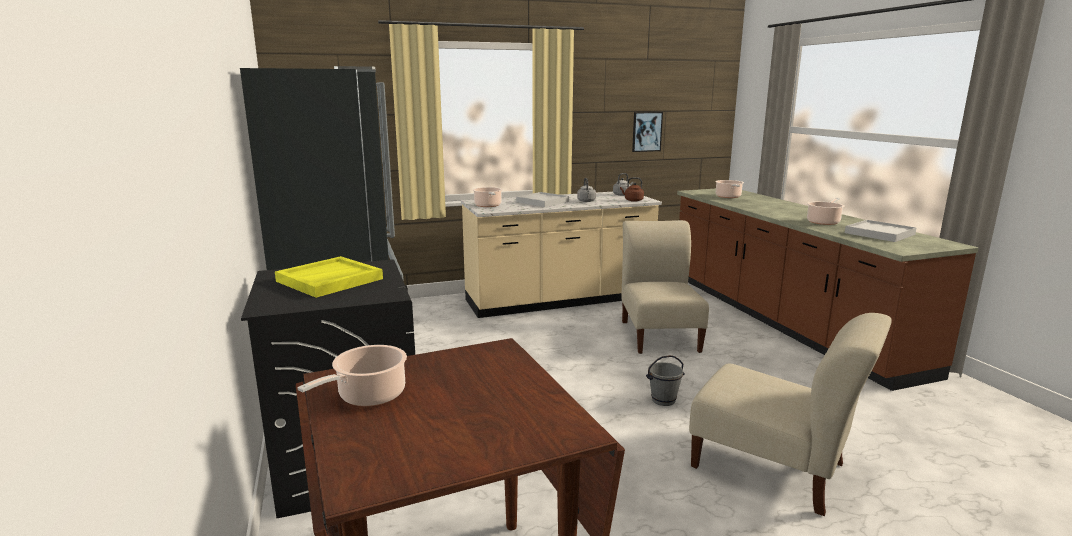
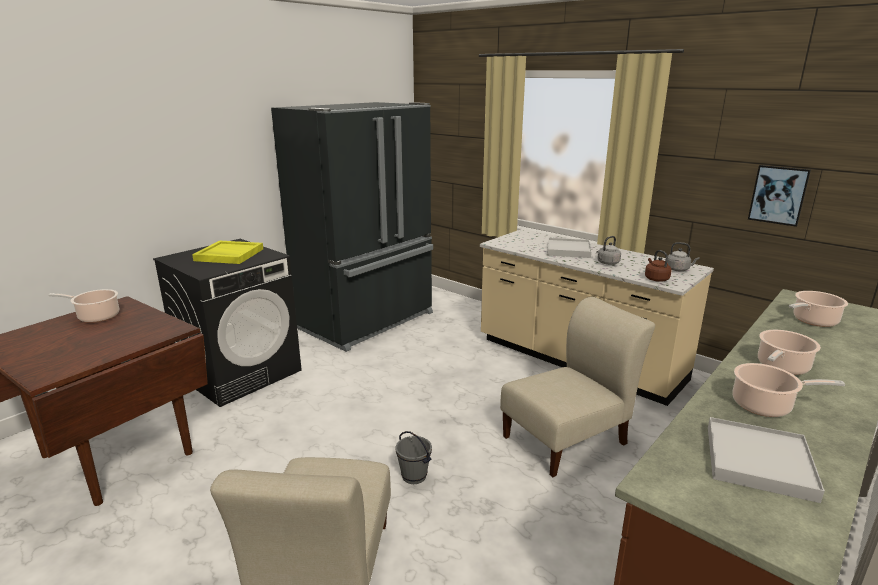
camera: 60 degrees right, 5 degrees up
(488, 206) = (515, 239): cooking pot -> cooking pot (781, 367)

